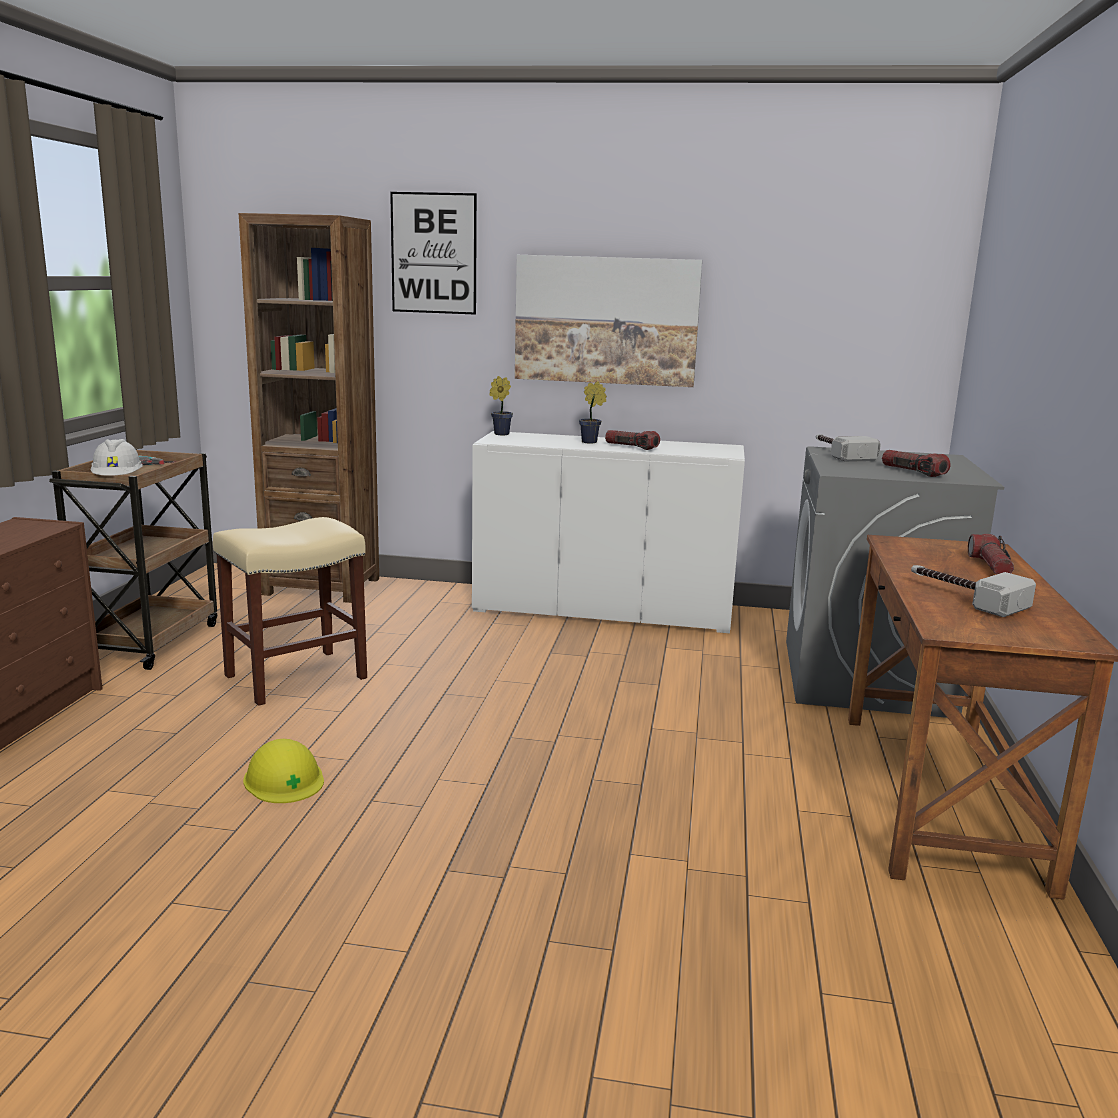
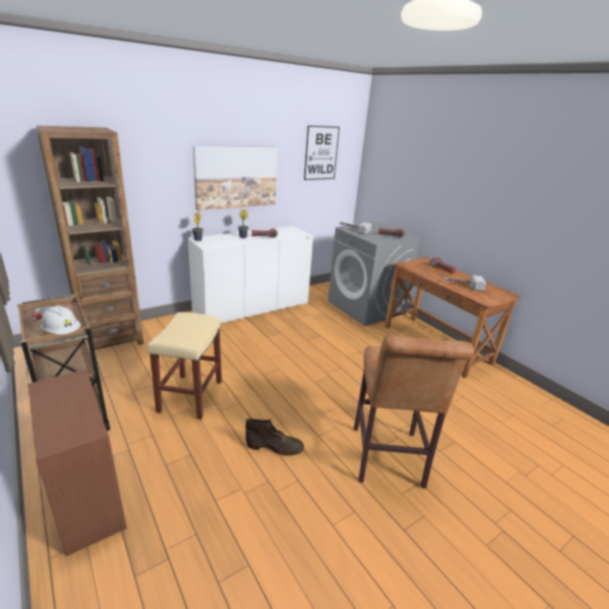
camera: 45 degrees left, 10 degrees up
(284, 779) = (275, 447): yellow hard hat -> brown boot
(415, 891) = (387, 460): none -> brown stool
(434, 253) = (145, 146): picture -> picture (321, 153)

